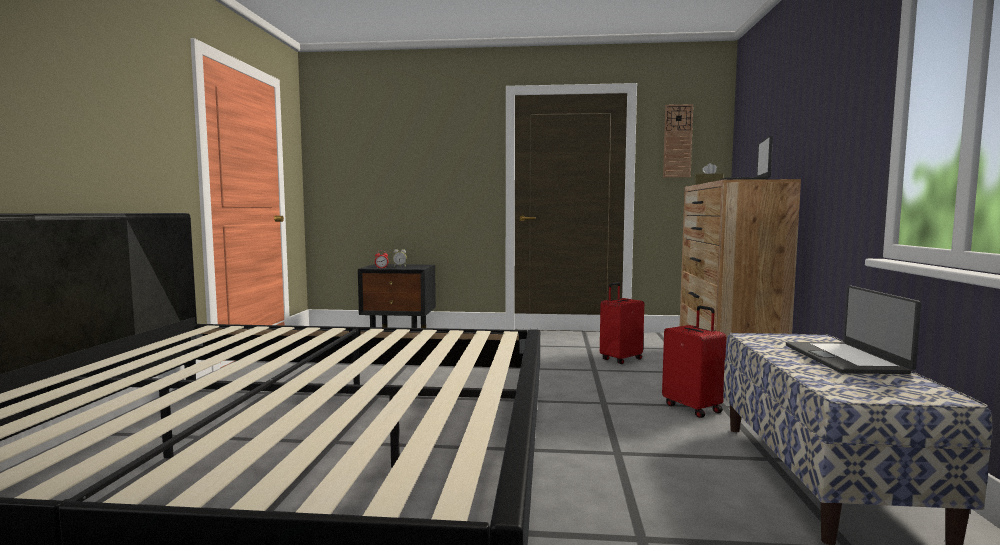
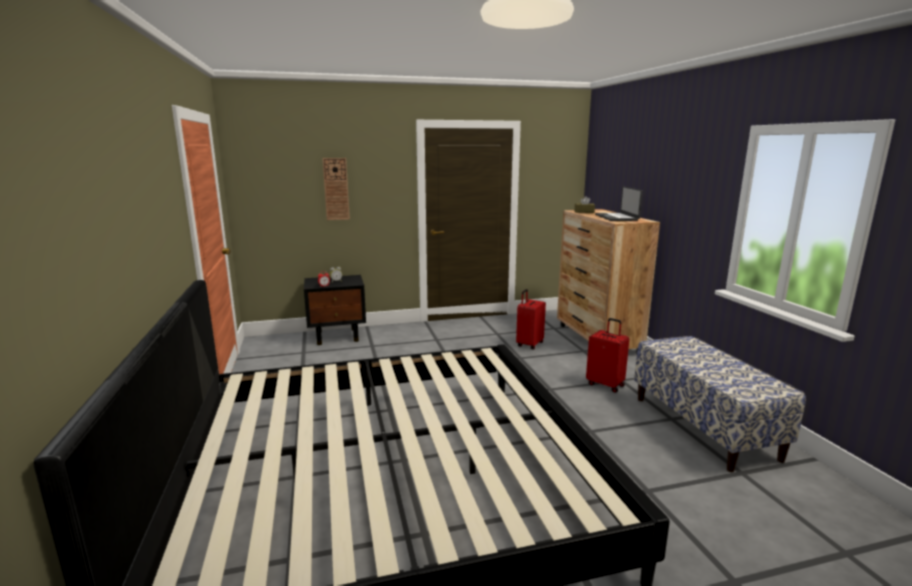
camera: 20 degrees left, 10 degrees up
(677, 141) = (548, 167): wall clock -> wall clock (336, 189)
(846, 358) = (719, 361): laptop -> none

